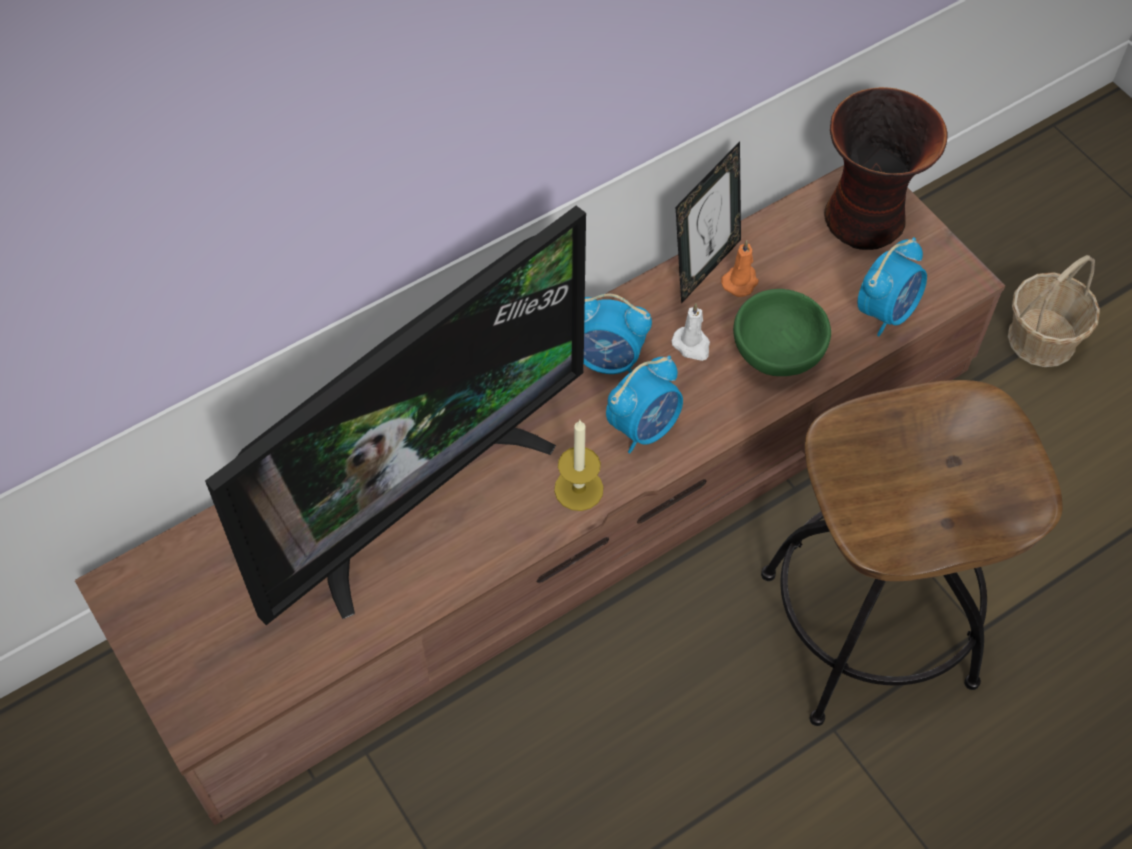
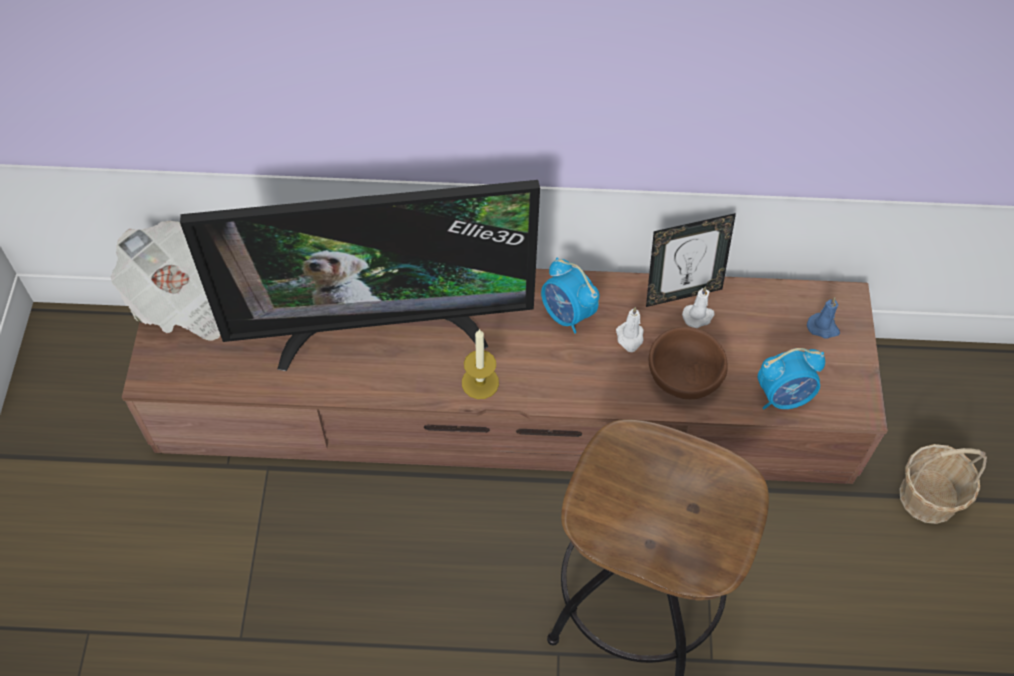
camera: 35 degrees right, 0 degrees up
(160, 612) = (184, 300): none -> newspaper
(644, 427) = (554, 370): alarm clock -> none
(741, 281) = (698, 316): orange candle -> white candle
(776, 351) = (683, 375): green bowl -> brown bowl
(867, 220) = (823, 327): vase -> blue candle

